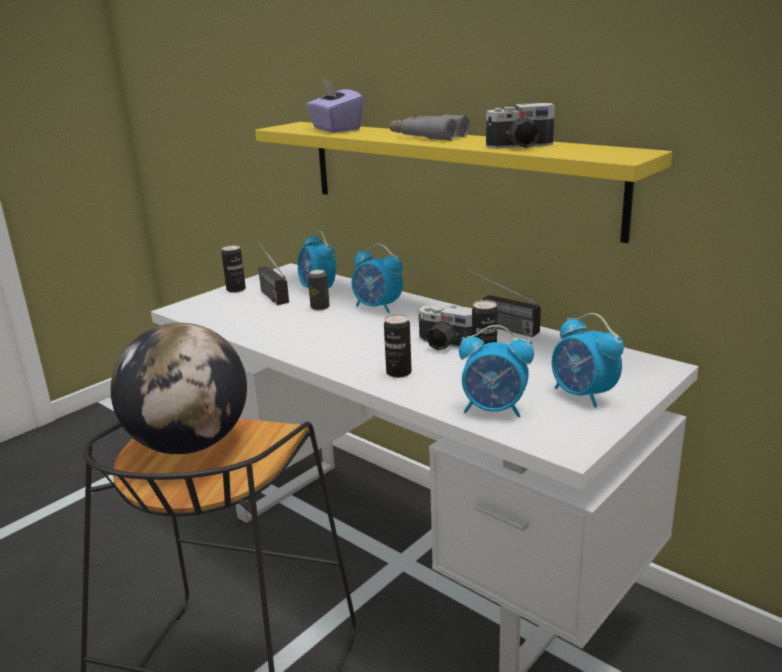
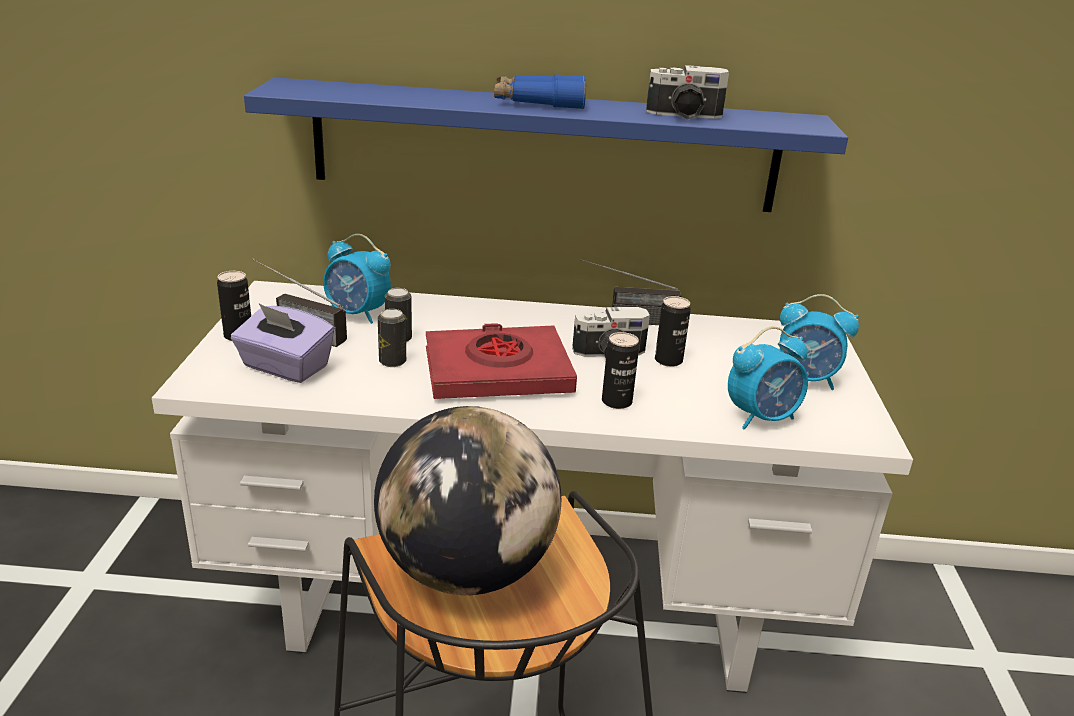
camera: 40 degrees left, 5 degrees up
(295, 319) = (392, 361): none -> can
(335, 129) = (377, 92): purple tissue box -> purple tissue box (285, 367)
(348, 338) = (497, 372): none -> red book
(378, 307) = (469, 324): alarm clock -> none
(428, 137) = (539, 103): grey binoculars -> blue binoculars
(452, 174) = (544, 146): yellow shelf -> blue shelf
(521, 147) = (684, 116): camera -> camera turned 45 degrees clockwise

